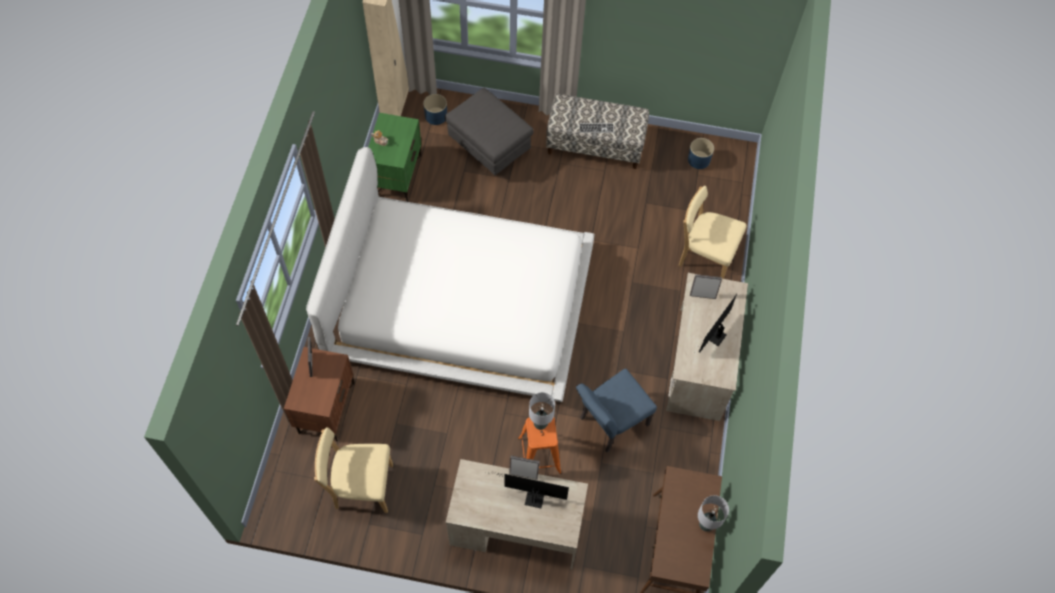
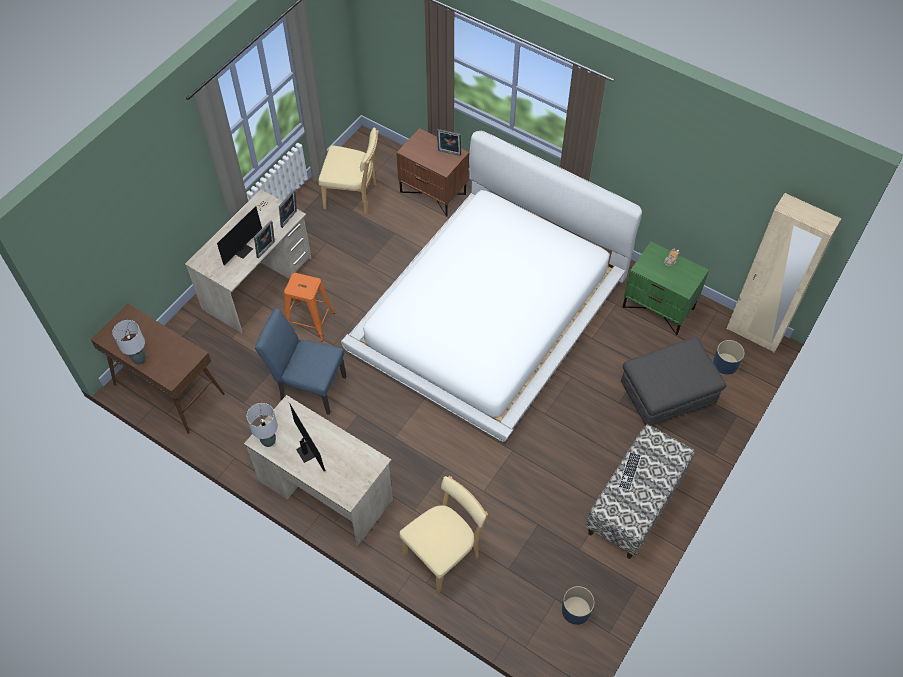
camera: 115 degrees right, 5 degrees down
(360, 486) = (353, 196): beige chair -> beige chair turned 75 degrees clockwise
(540, 424) = (309, 287): grey table lamp -> grey table lamp (269, 441)
(609, 424) = (308, 386): blue chair -> blue chair turned 60 degrees counterclockwise
(702, 295) = (358, 461): picture frame -> picture frame (290, 219)

